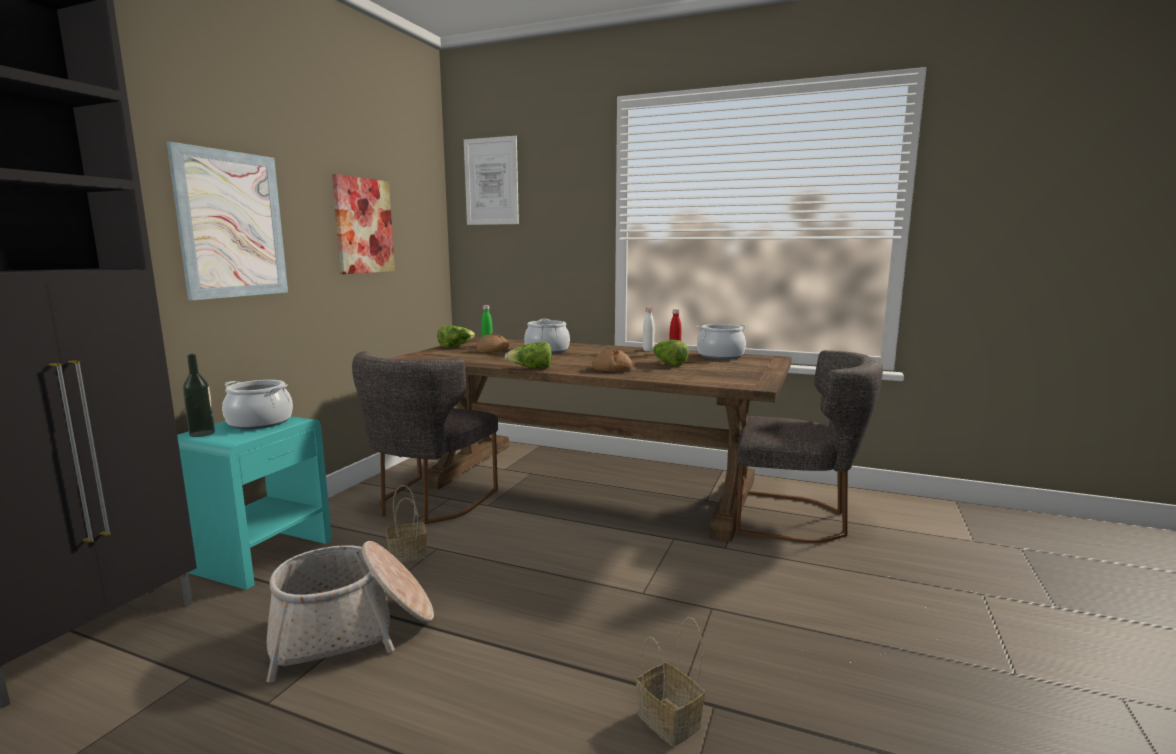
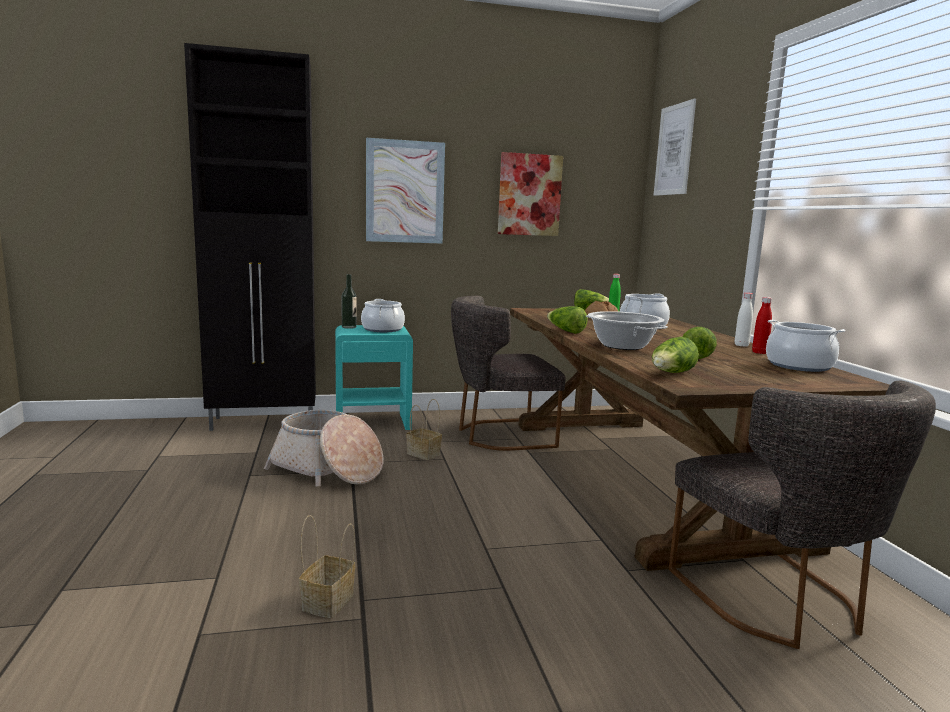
camera: 55 degrees right, 0 degrees up
(612, 369) = (622, 346): bread -> cooking pot
(717, 380) = (671, 374): none -> lettuce

